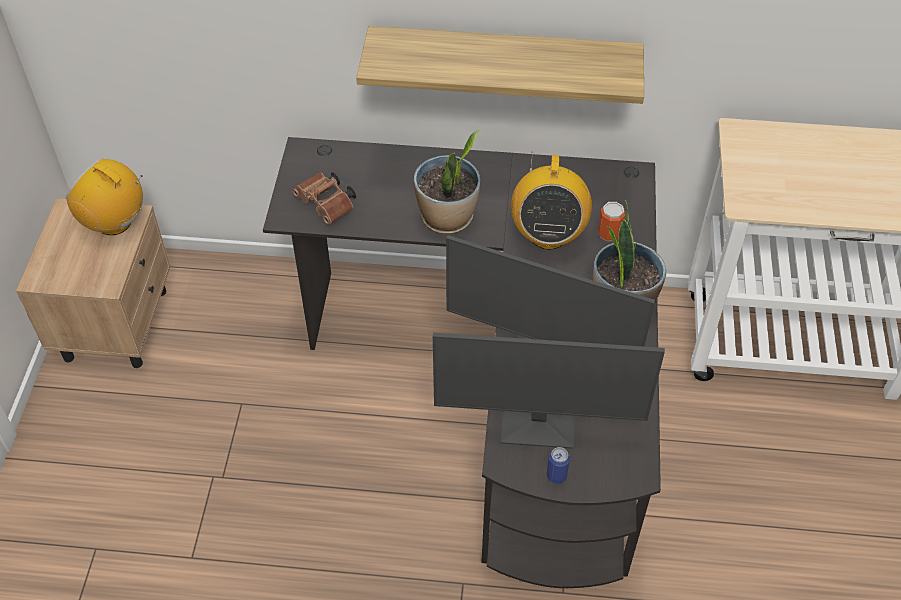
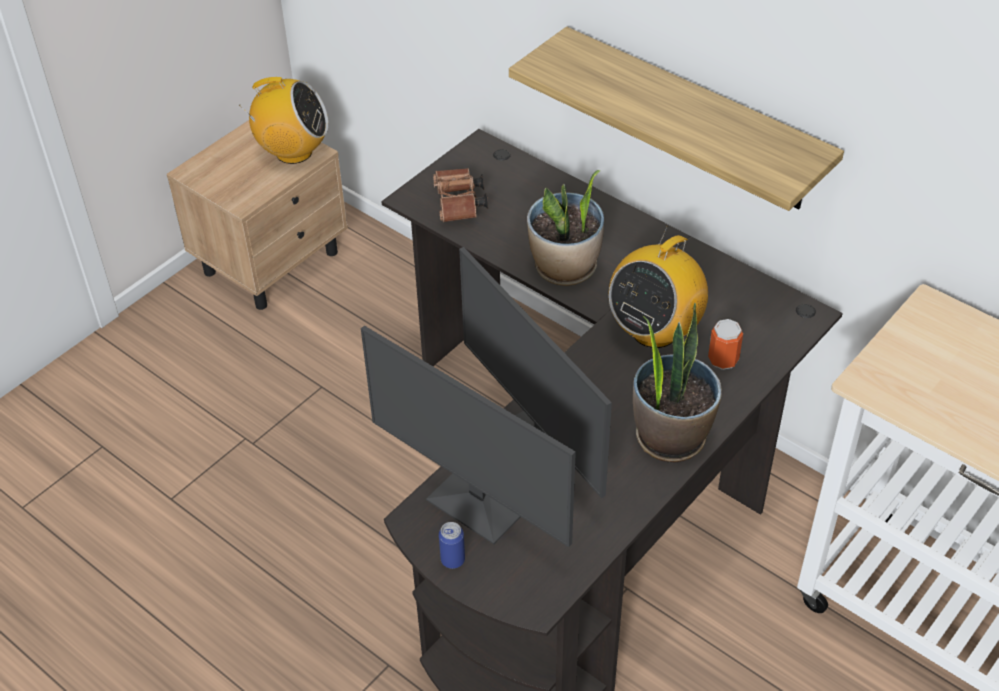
camera: 35 degrees right, 5 degrees down
(114, 222) = (293, 152): radio -> radio turned 120 degrees clockwise

